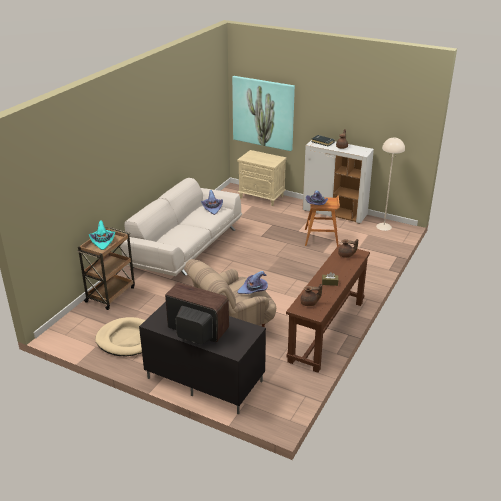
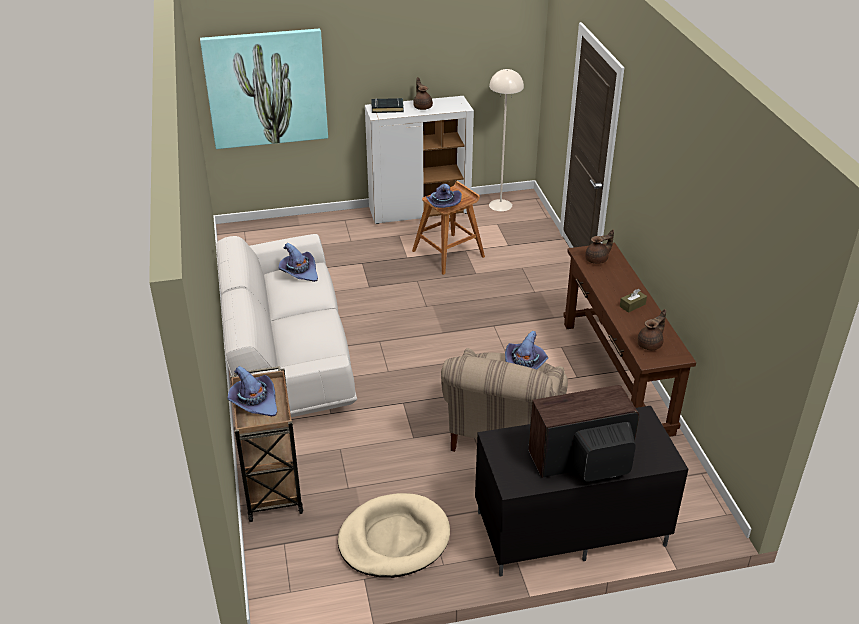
camera: 40 degrees left, 5 degrees up
(103, 241) = (254, 402): turquoise hat -> purple hat
(262, 197) = (293, 228): beige nightstand -> none

